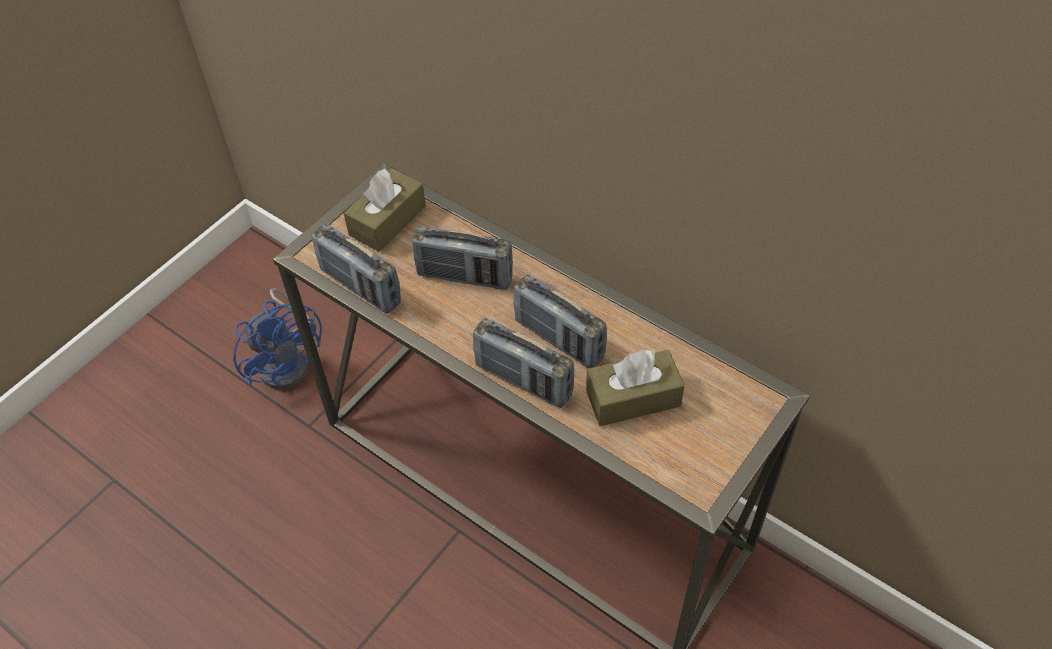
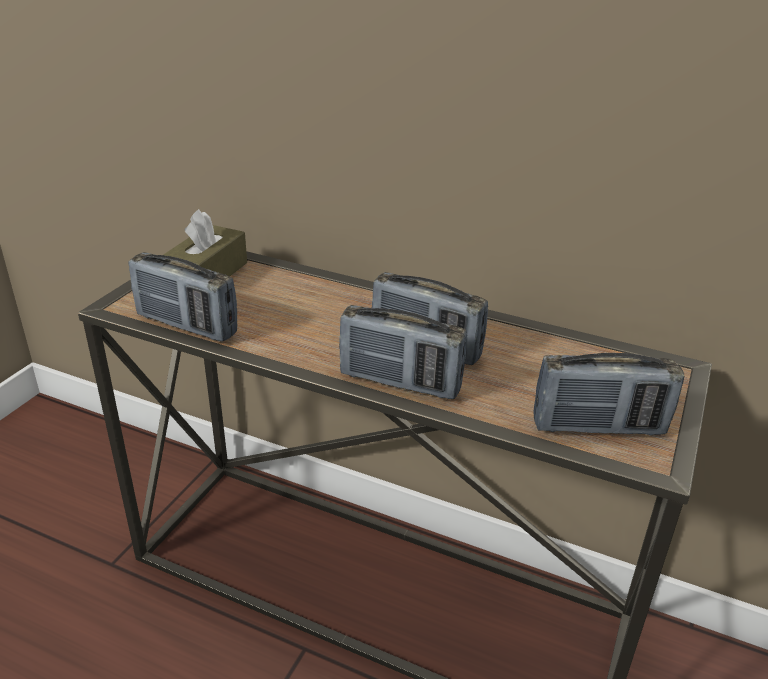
camera: 15 degrees left, 20 degrees down
(288, 360) = (83, 504): blue fan -> none
(465, 277) = (304, 309): radio -> radio (598, 427)
(633, 398) = (529, 385): brown tissue box -> none

